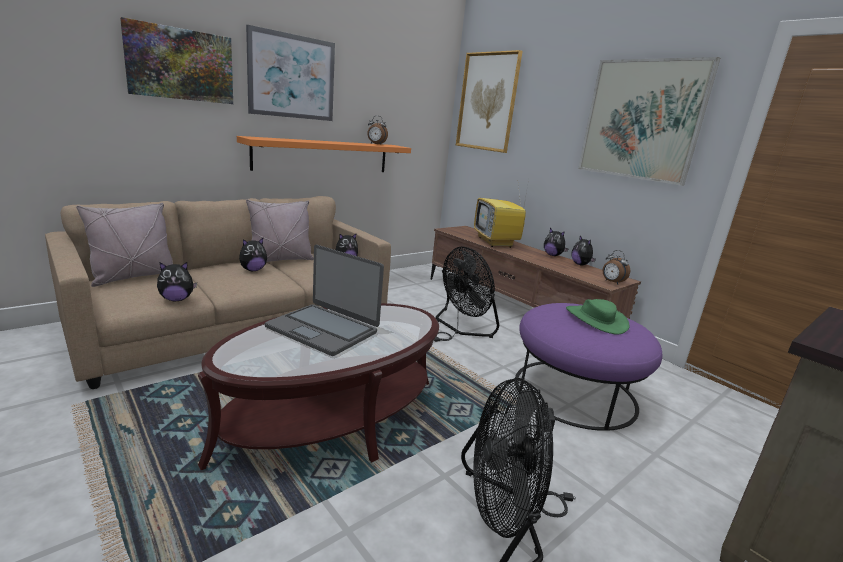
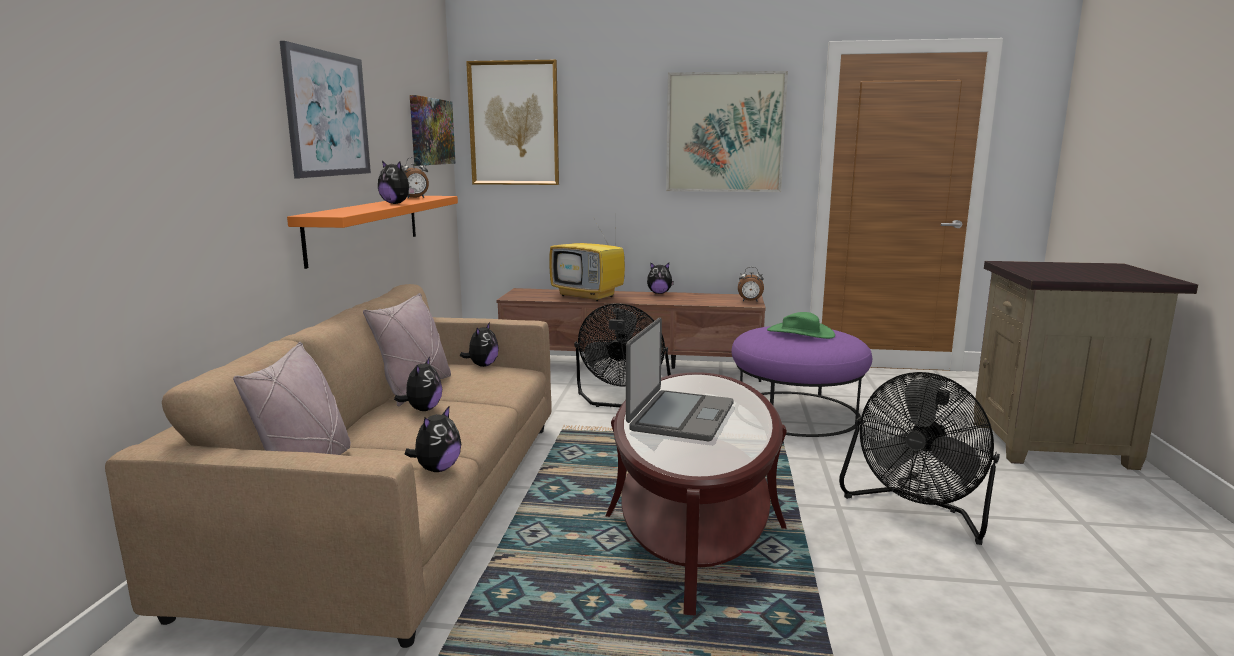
camera: 40 degrees left, 5 degrees down
(180, 64) = (222, 112): picture -> picture (431, 131)
(323, 329) = (680, 416): laptop -> laptop turned 60 degrees counterclockwise
(580, 265) = (697, 294): plush toy -> plush toy (396, 203)

